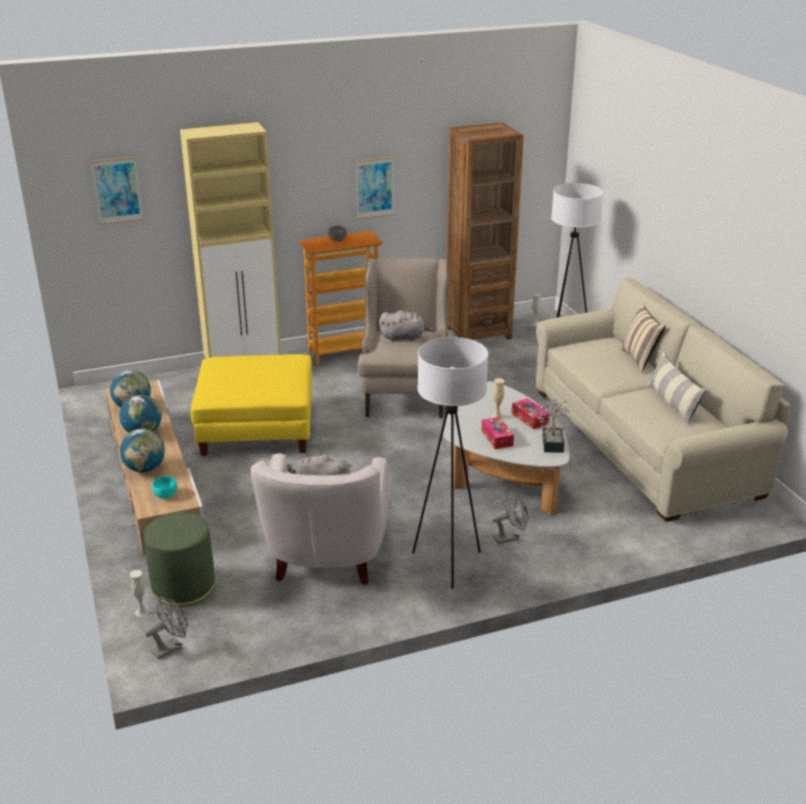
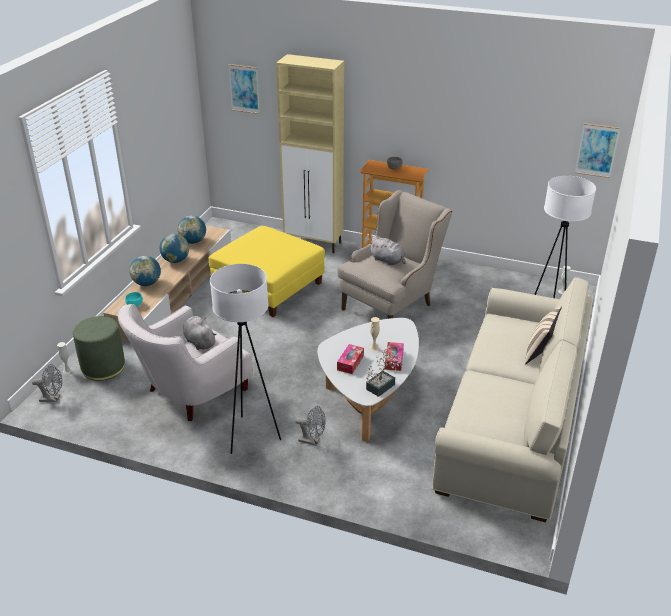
camera: 40 degrees right, 5 degrees up
(374, 188) = (436, 134): picture -> picture (597, 150)
(478, 333) = (505, 281): brown bookcase -> none
(672, 403) = (508, 400): pillow -> none

